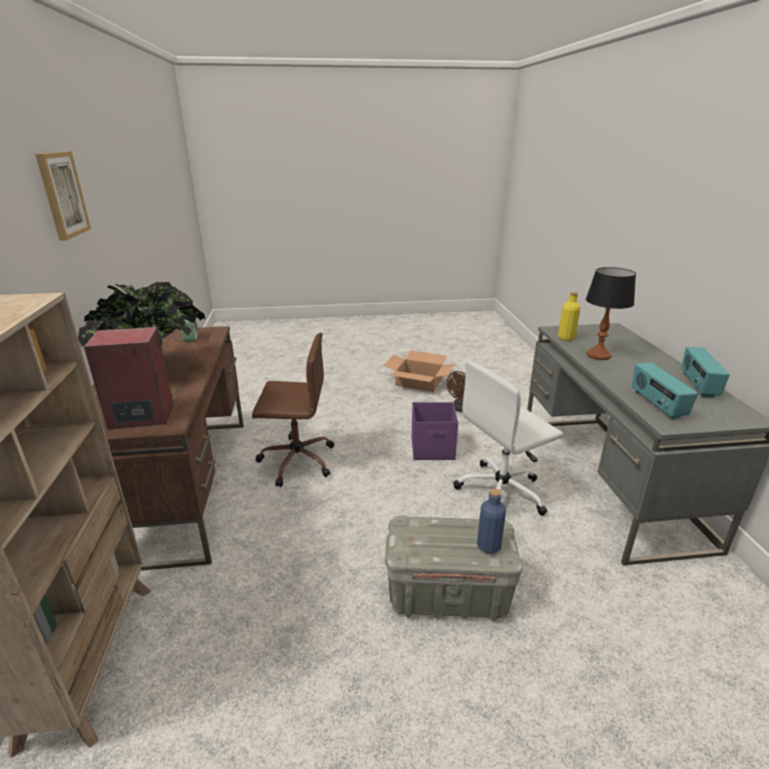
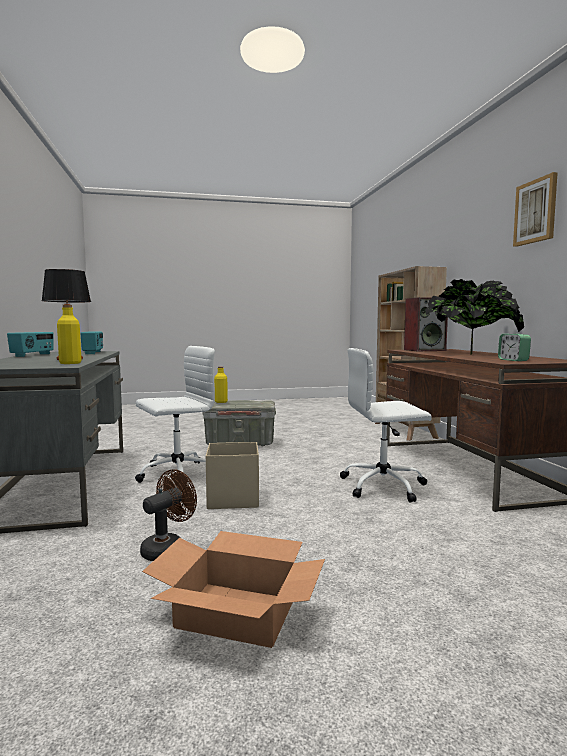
camera: 175 degrees right, 20 degrees down
(296, 460) = (384, 486): brown office chair -> white office chair
(433, 449) = (232, 499): purple storage box -> beige storage box
(488, 546) = (221, 402): blue bottle -> yellow bottle

